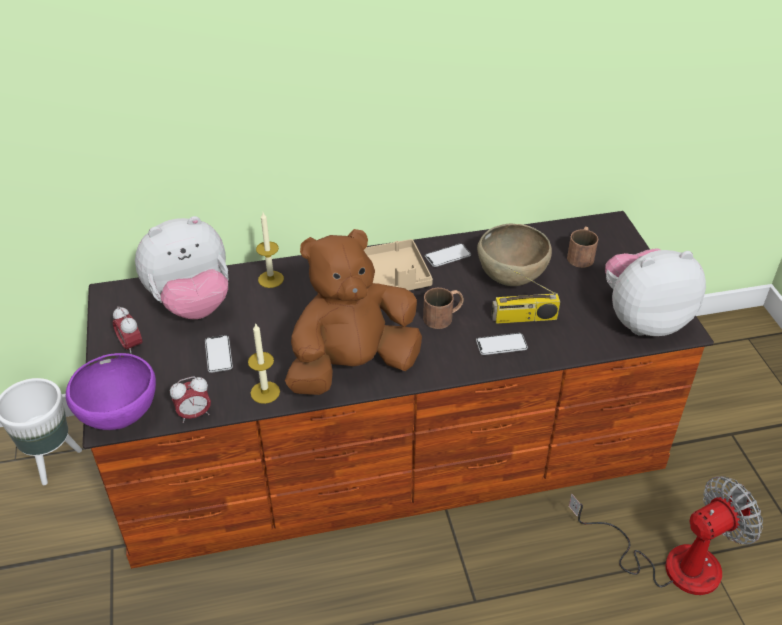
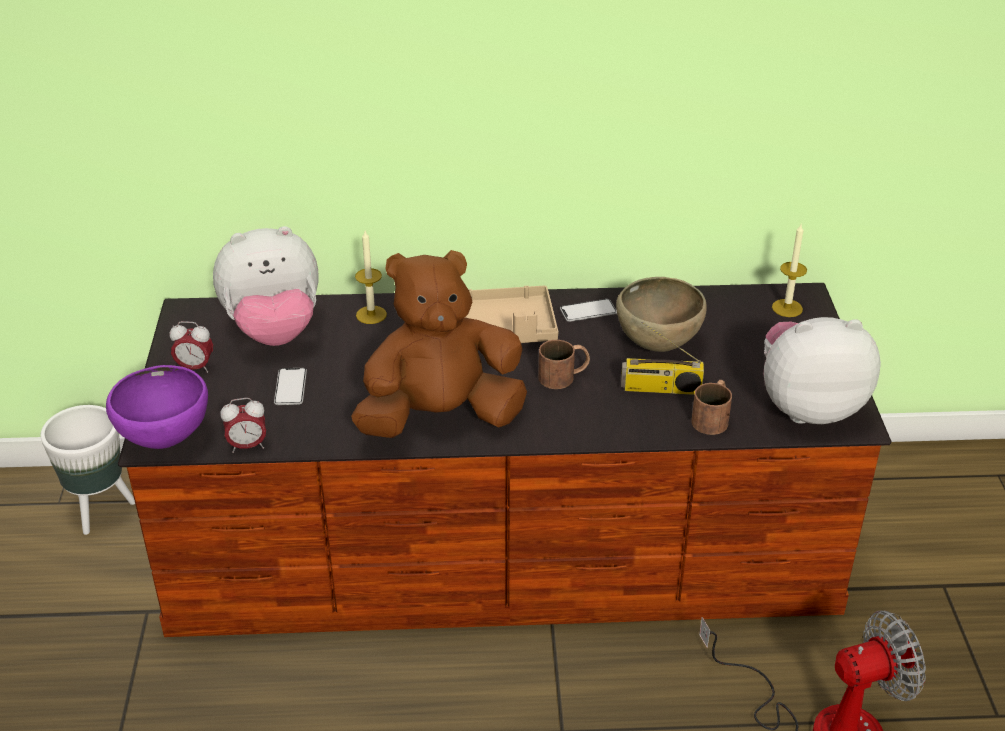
camera: 10 degrees right, 5 degrees down
(131, 346) = (195, 368): alarm clock -> alarm clock turned 60 degrees counterclockwise
(265, 392) = (333, 433): candle -> candle (787, 308)
(501, 345) = (624, 414): phone -> none
(581, 254) = (754, 326): brown mug -> brown mug (712, 417)

